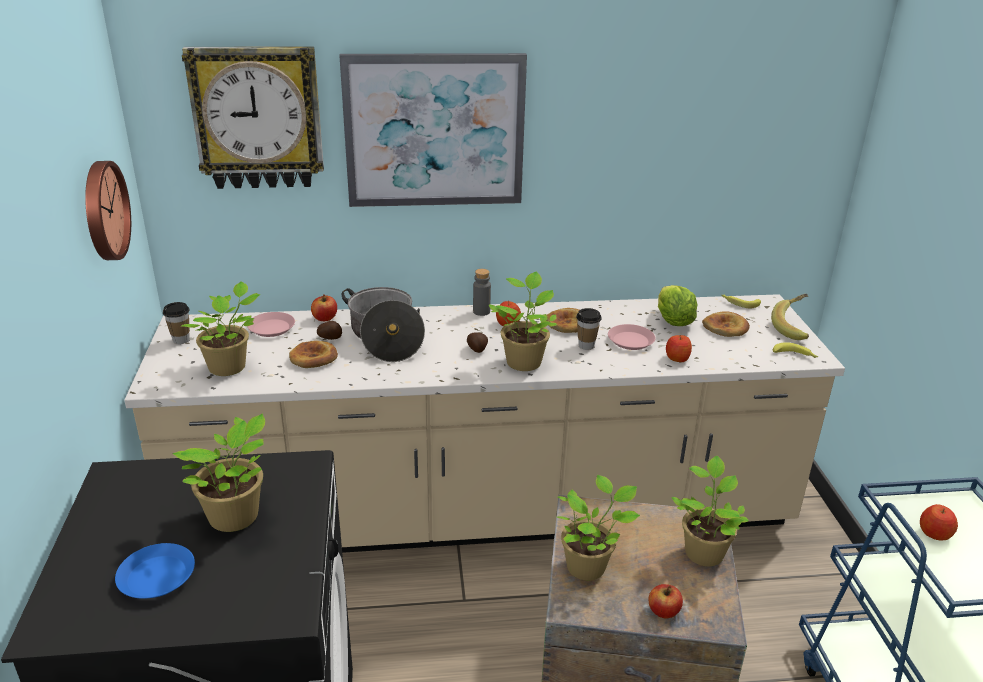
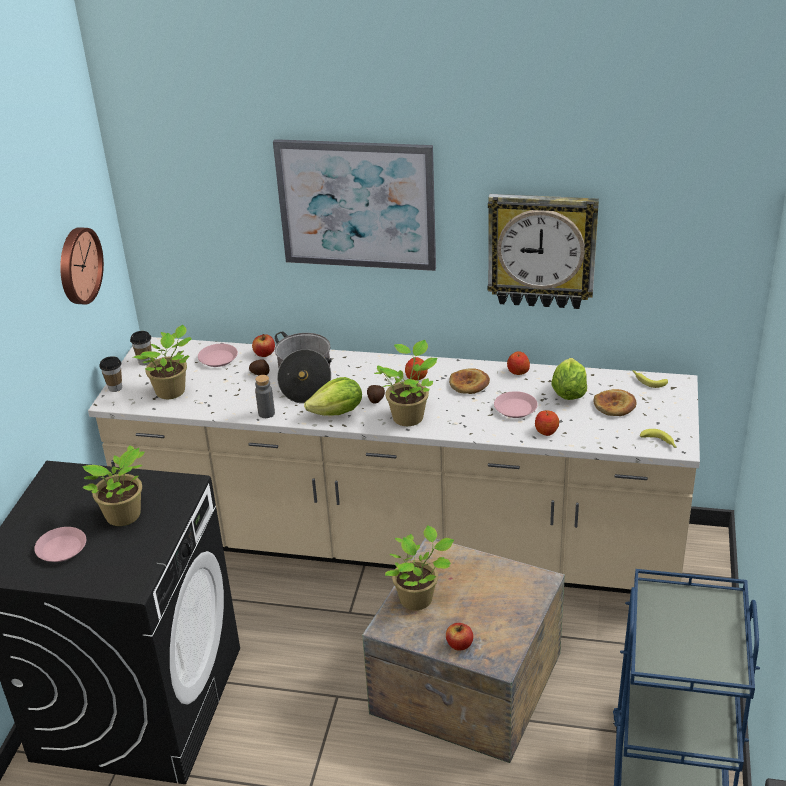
camera: 20 degrees right, 5 degrees up
(156, 576) = (61, 548): blue plate -> pink plate
(258, 118) = (211, 186): wall clock -> wall clock (542, 250)
(313, 358) = (239, 391): bread -> none
(442, 366) = (337, 412): none -> lettuce
(481, 311) = (399, 362): grey bottle -> grey bottle (266, 413)
(586, 345) = (472, 408): cup -> cup (115, 388)
(703, 551) = (522, 604): potted plant -> none
(794, 328) = (682, 414): banana -> none
(934, 534) = (674, 620): apple -> apple (518, 371)

